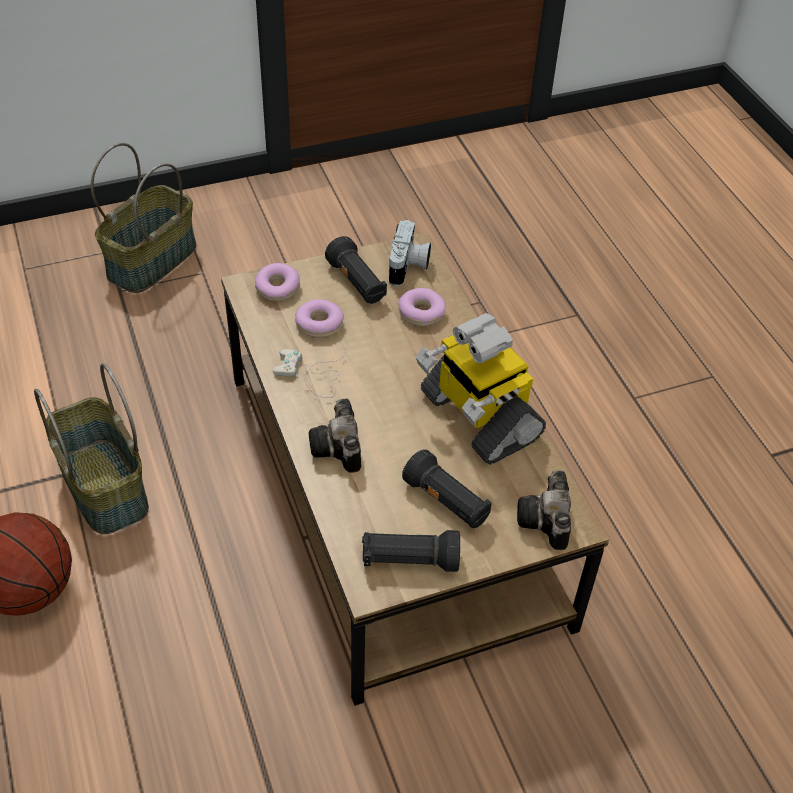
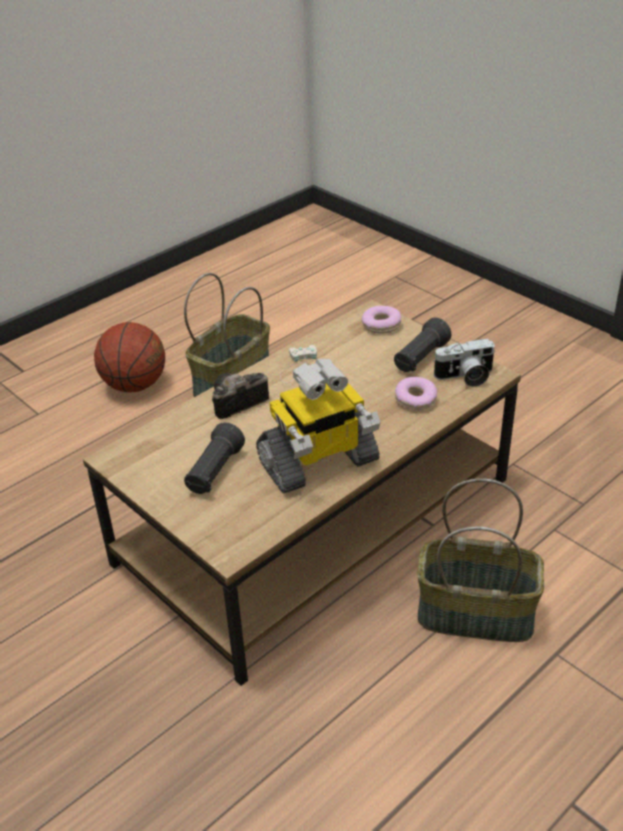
camera: 70 degrees right, 10 degrees down
(151, 260) = (455, 320): basket -> basket (476, 613)
(319, 324) = (359, 355): donut -> none
(409, 560) = (146, 469): black flashlight -> none
(477, 416) = (318, 463): toy robot -> toy robot turned 150 degrees counterclockwise
(546, 523) = (223, 534): camera -> none

